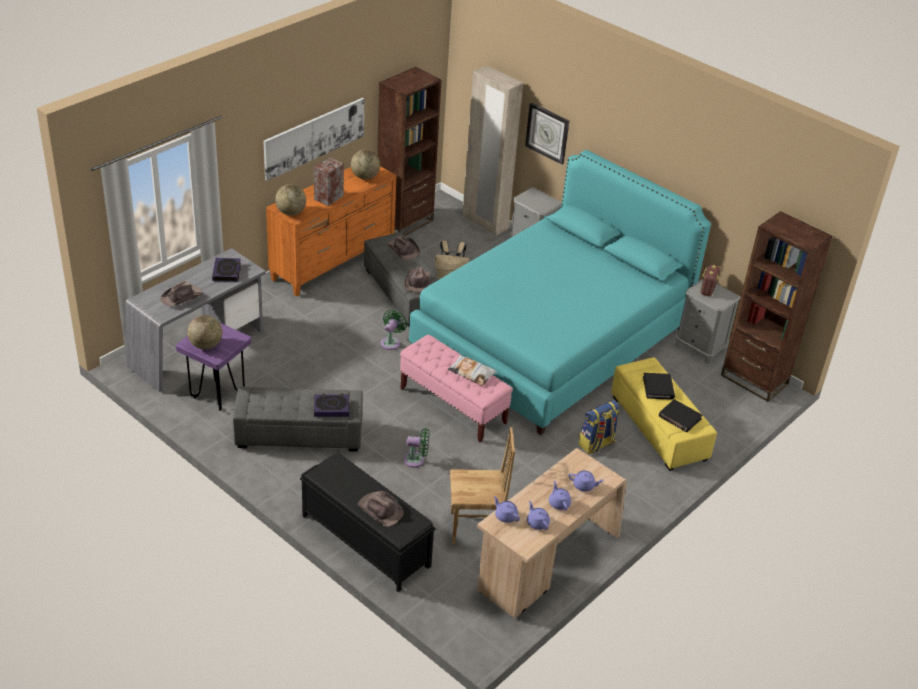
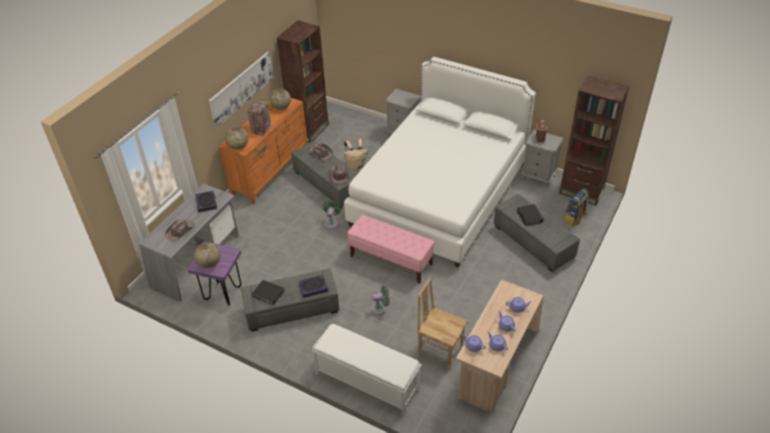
camera: 10 degrees left, 5 degrees up
(365, 540) = (366, 380): black bench -> white bench
(380, 509) = (378, 360): brown hat -> none
(472, 373) = (403, 237): pillow -> none
(476, 529) = (440, 350): brown chair -> brown chair turned 135 degrees counterclockwise
(484, 223) = (364, 118): beige wardrobe -> none
(547, 133) = (401, 49): wall clock -> none
(551, 340) = (439, 194): turquoise bed -> white bed
(596, 444) = (497, 265): backpack -> backpack (574, 219)
(658, 428) = (533, 242): yellow ottoman -> grey ottoman
(679, 418) = (552, 234): black book -> black book (268, 293)

